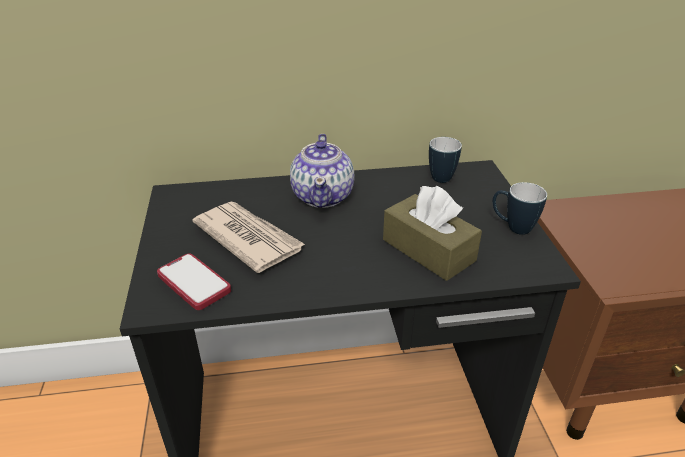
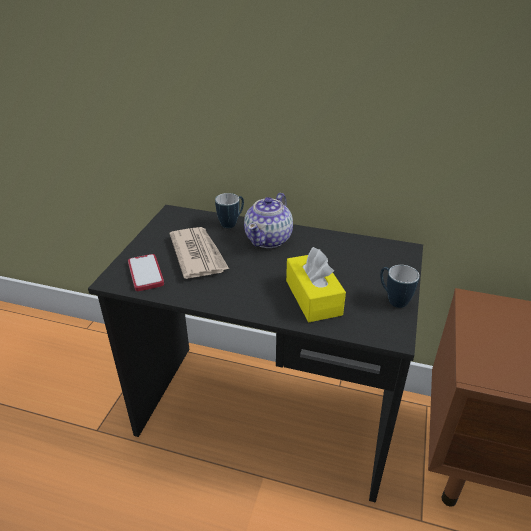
camera: 25 degrees right, 0 degrees up
(428, 250) = (313, 297): brown tissue box -> yellow tissue box
(442, 175) = (370, 246): mug -> mug (232, 223)

